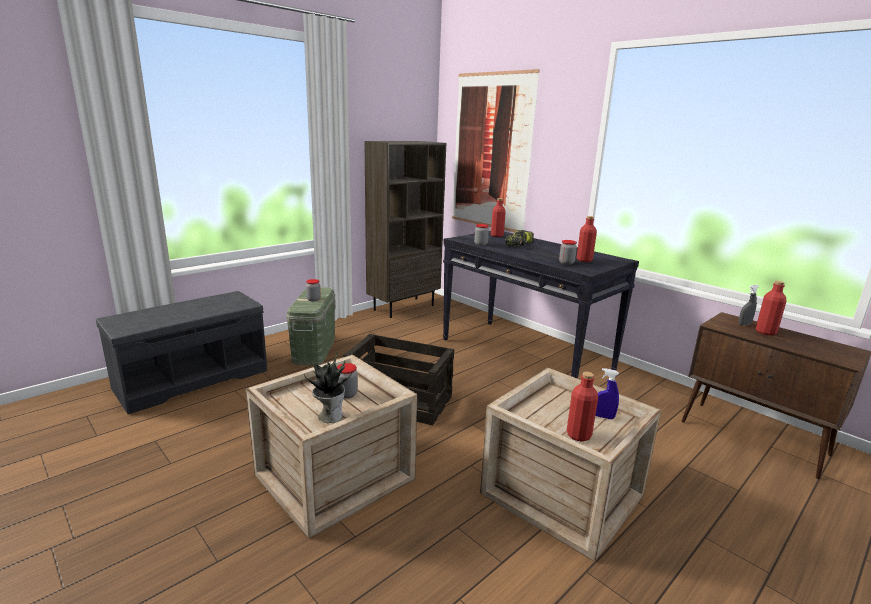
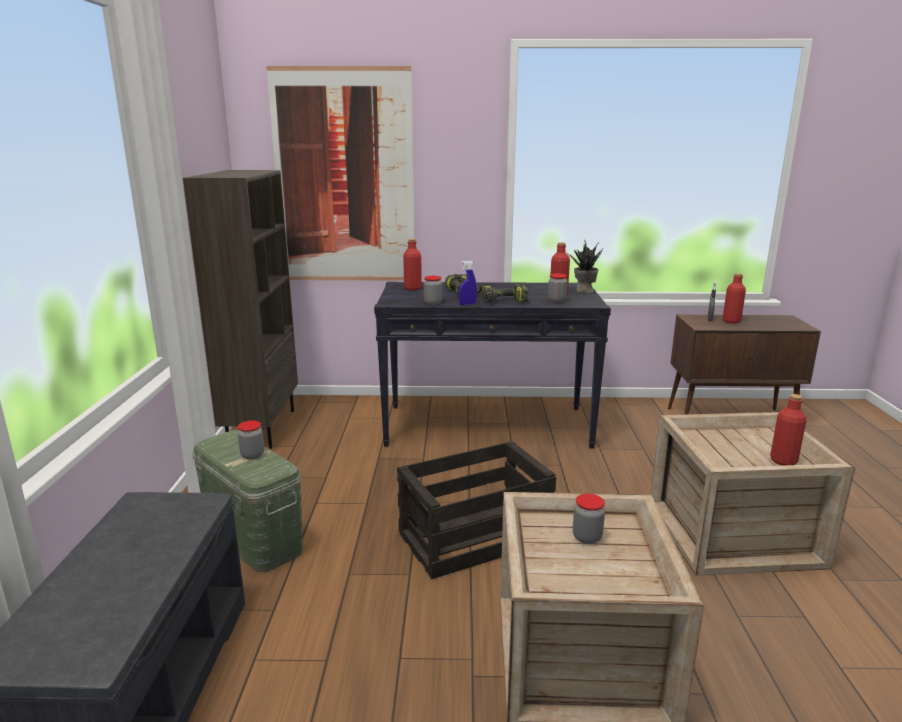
camera: 45 degrees left, 0 degrees up
(329, 416) = (630, 568): potted plant -> potted plant (584, 291)
(527, 254) = (504, 301): none -> power drill
(603, 417) = (759, 438): blue spray bottle -> blue spray bottle (467, 304)

